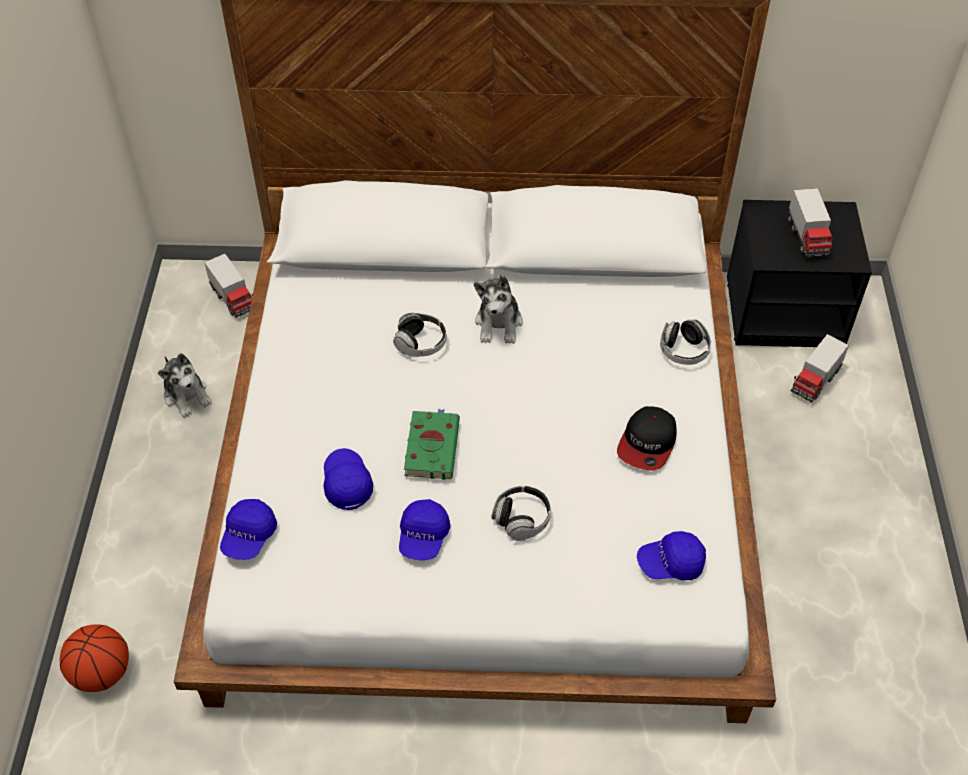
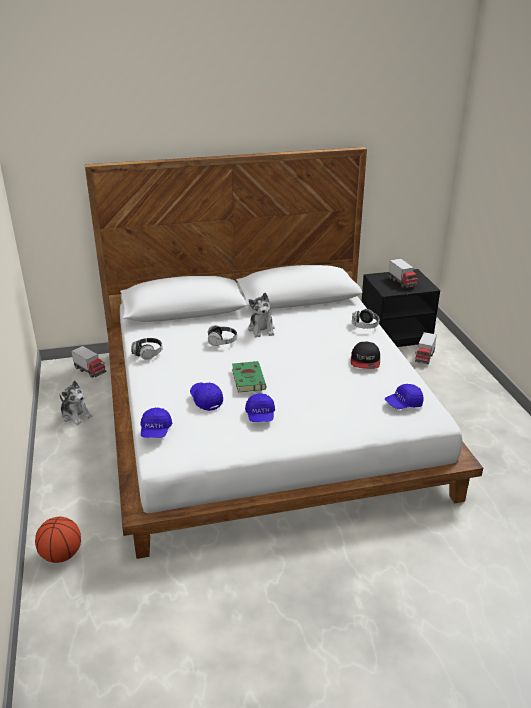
camera: 15 degrees left, 20 degrees down
(522, 519) = (313, 400): headphones -> headphones (148, 353)

